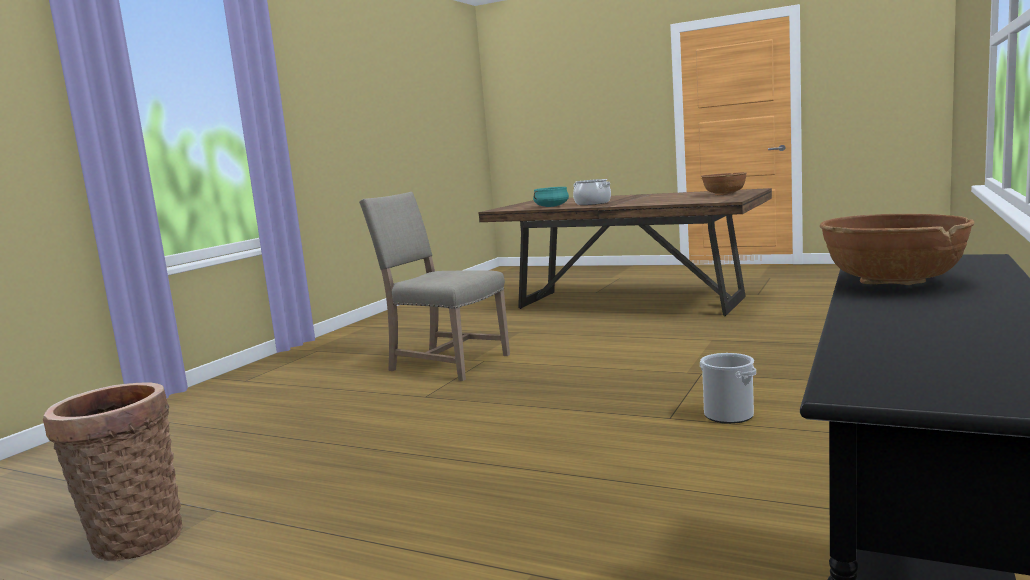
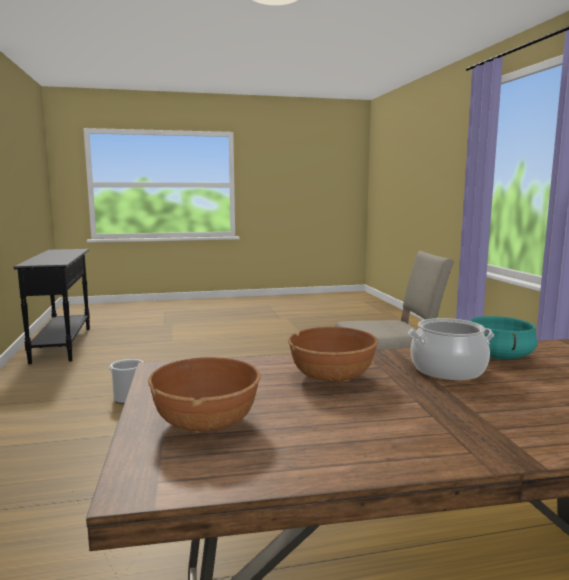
camera: 140 degrees right, 0 degrees up
(133, 538) = (307, 325): basket -> none
(893, 281) = (60, 258): brown bowl -> brown bowl (332, 377)

